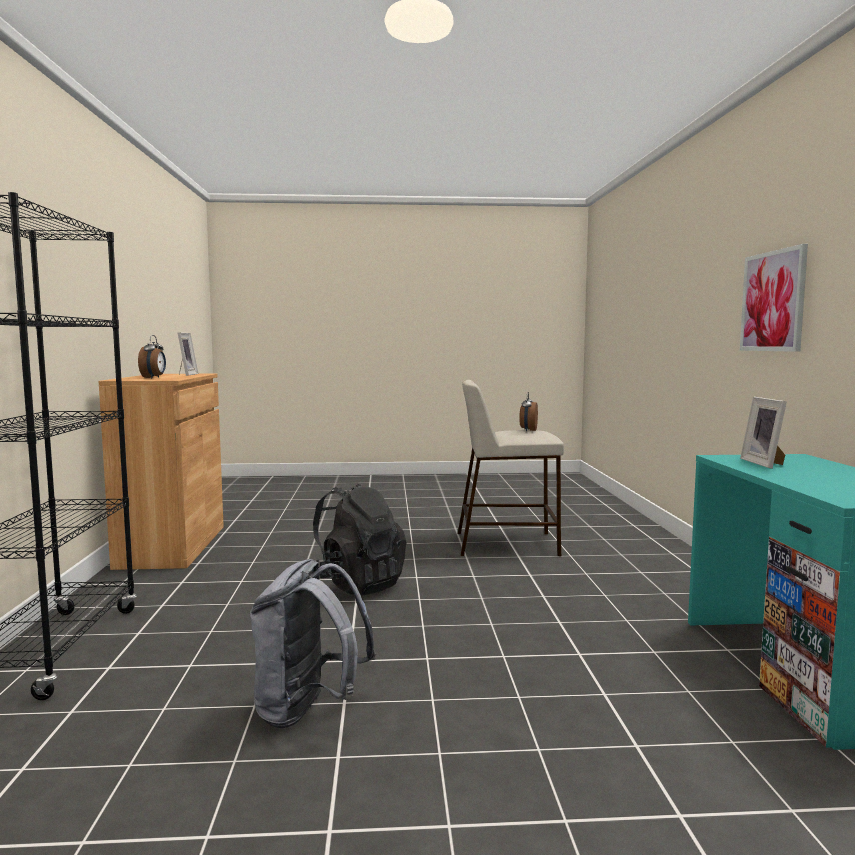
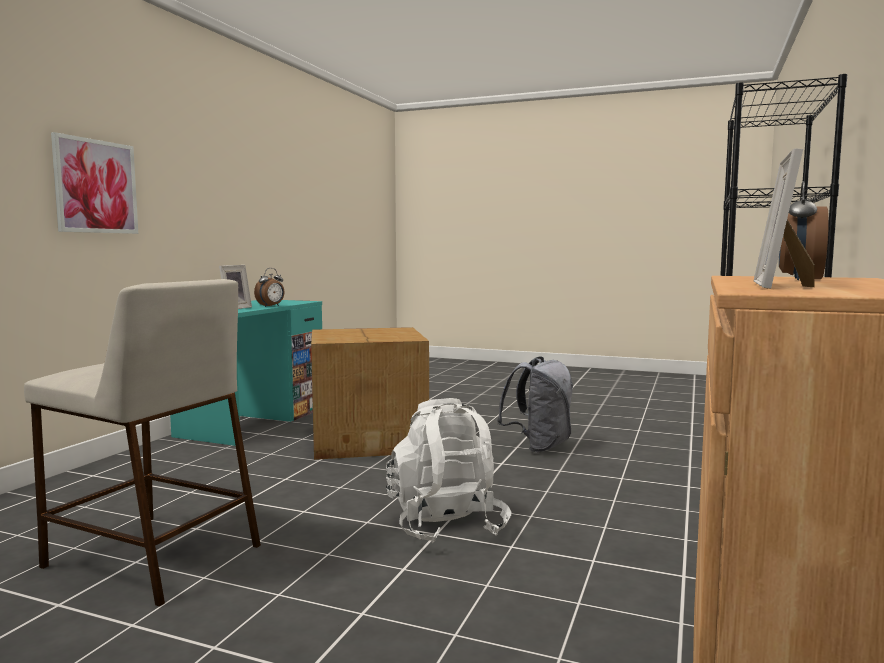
camera: 155 degrees left, 0 degrees up
(356, 584) = (446, 525): black backpack -> white backpack
(528, 430) = (99, 368): alarm clock -> alarm clock (271, 306)
(571, 671) = (370, 439): none -> cardboard box

